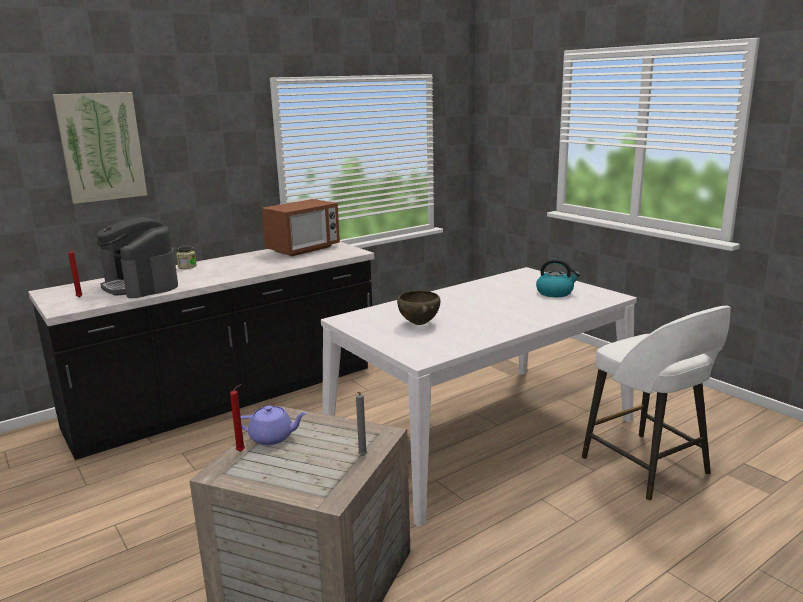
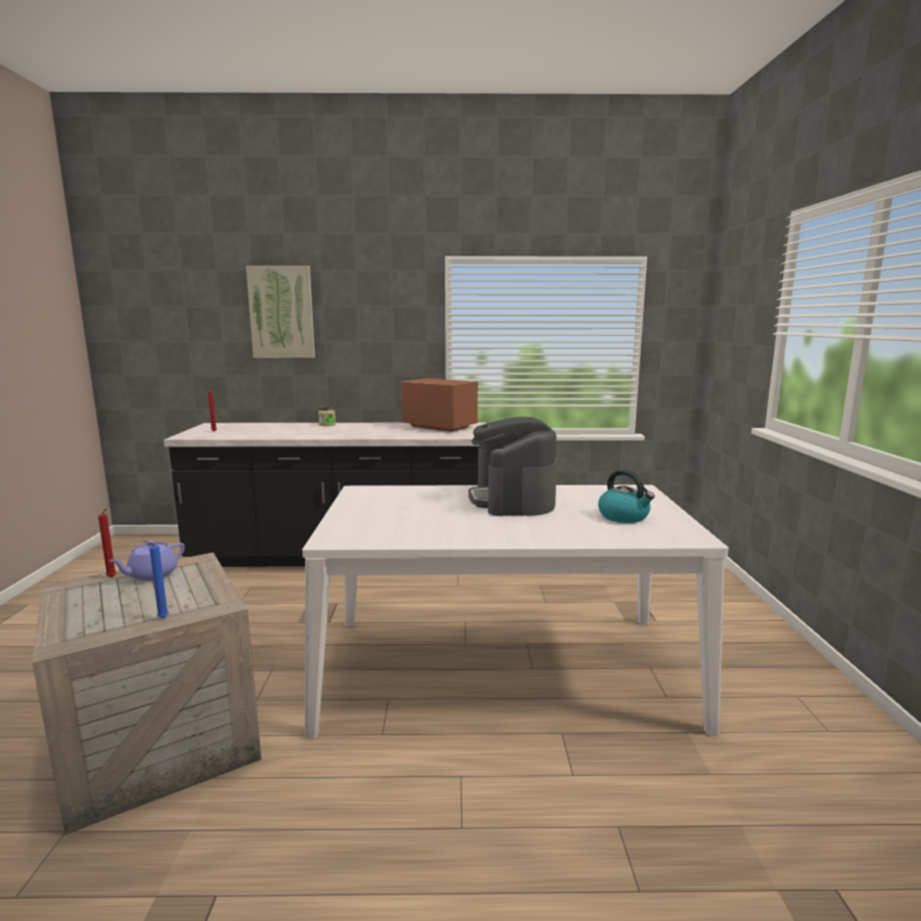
camera: 35 degrees right, 5 degrees down
(141, 285) = (266, 431): coffee machine -> coffee machine (512, 500)
(273, 437) = (151, 575): purple teapot -> purple teapot turned 90 degrees clockwise
(303, 249) = (440, 427): microwave -> microwave turned 135 degrees counterclockwise
(362, 457) = (161, 618): grey candle -> blue candle
(419, 324) = (409, 510): brown bowl -> none
(647, 467) = (653, 809): white stool -> none

